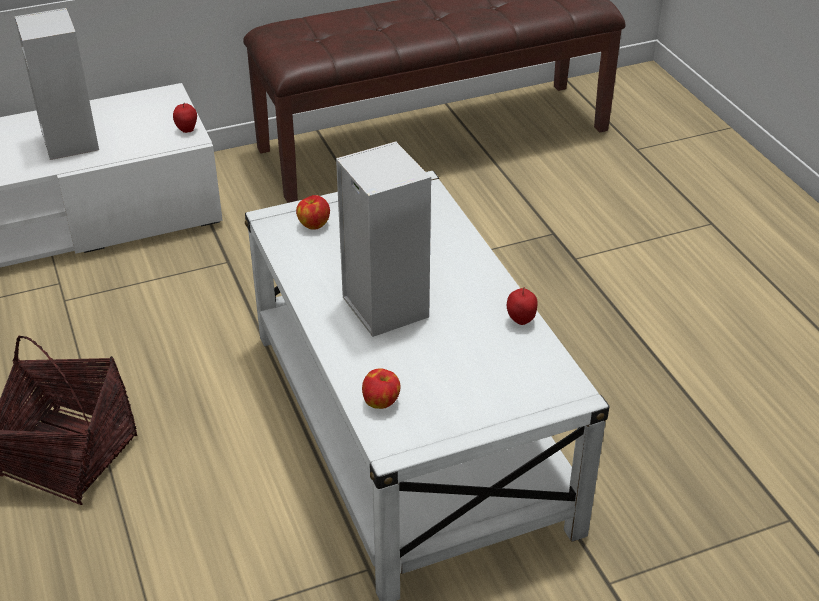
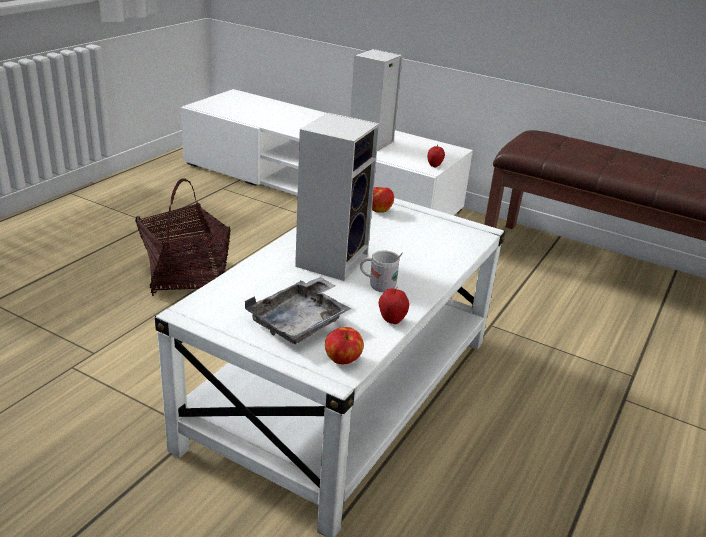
camera: 50 degrees right, 10 degrees down
(381, 402) = (231, 292): apple -> apple (343, 360)
(458, 300) = (378, 286): none -> white mug
(475, 379) = (300, 322): none -> grey tray

